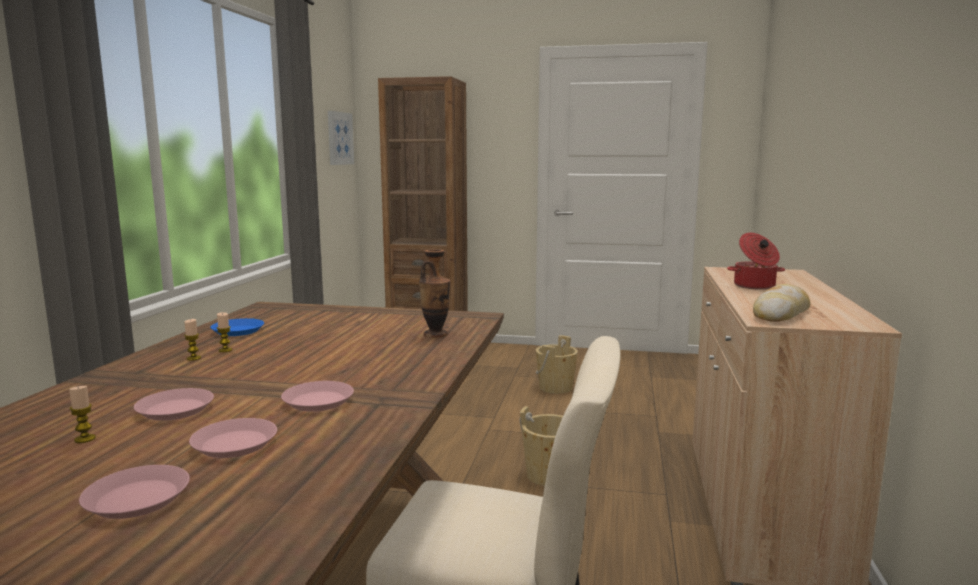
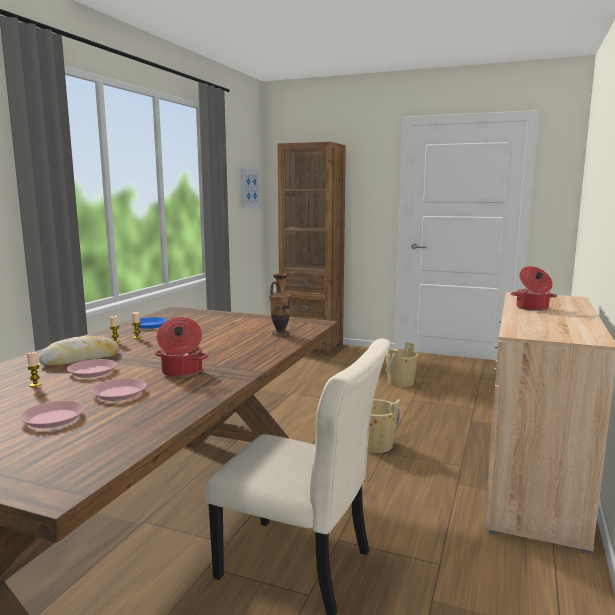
camera: 10 degrees right, 0 degrees up
(318, 401) = (181, 372): pink plate -> cooking pot
(781, 314) = (534, 329): bread -> bread (81, 359)

